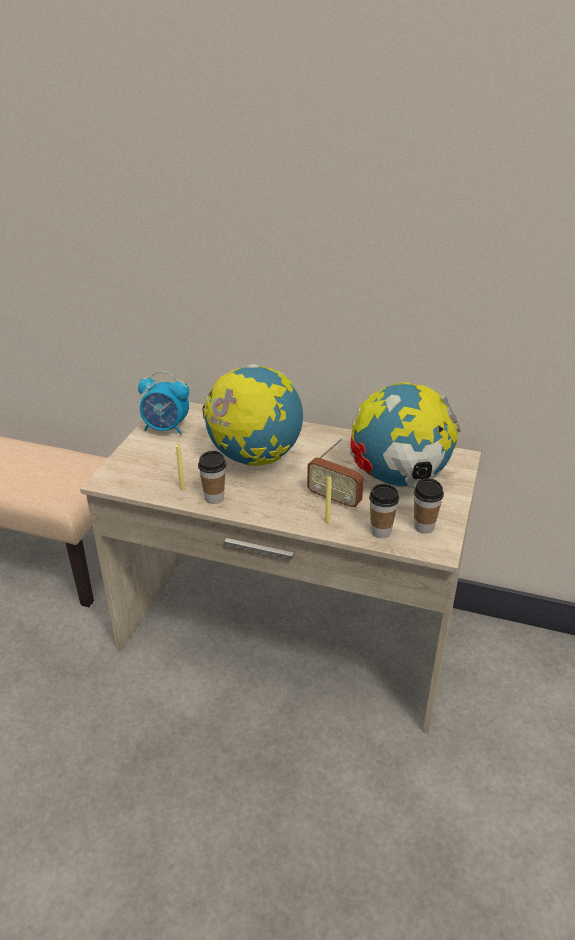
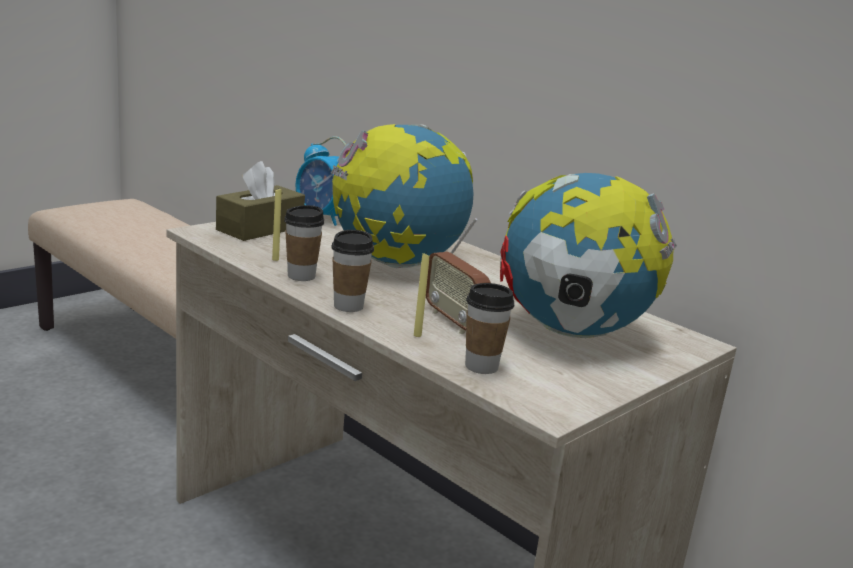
camera: 25 degrees right, 15 degrees down
(139, 459) = (260, 228): none -> brown tissue box
(424, 527) = (553, 383): cup -> cup (348, 306)

